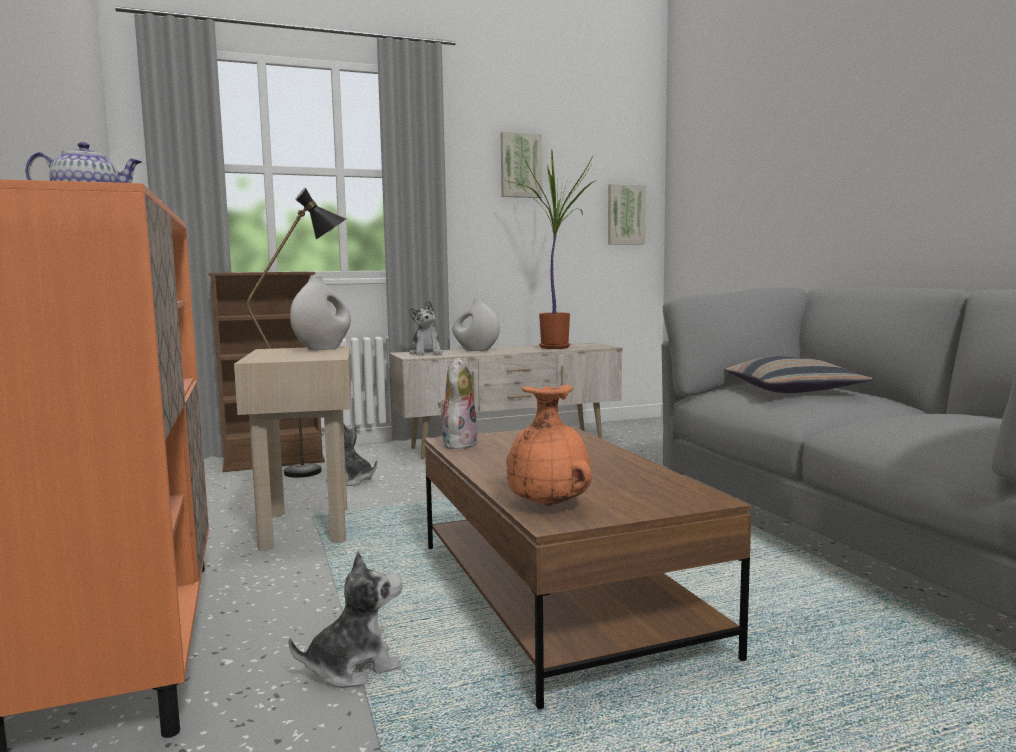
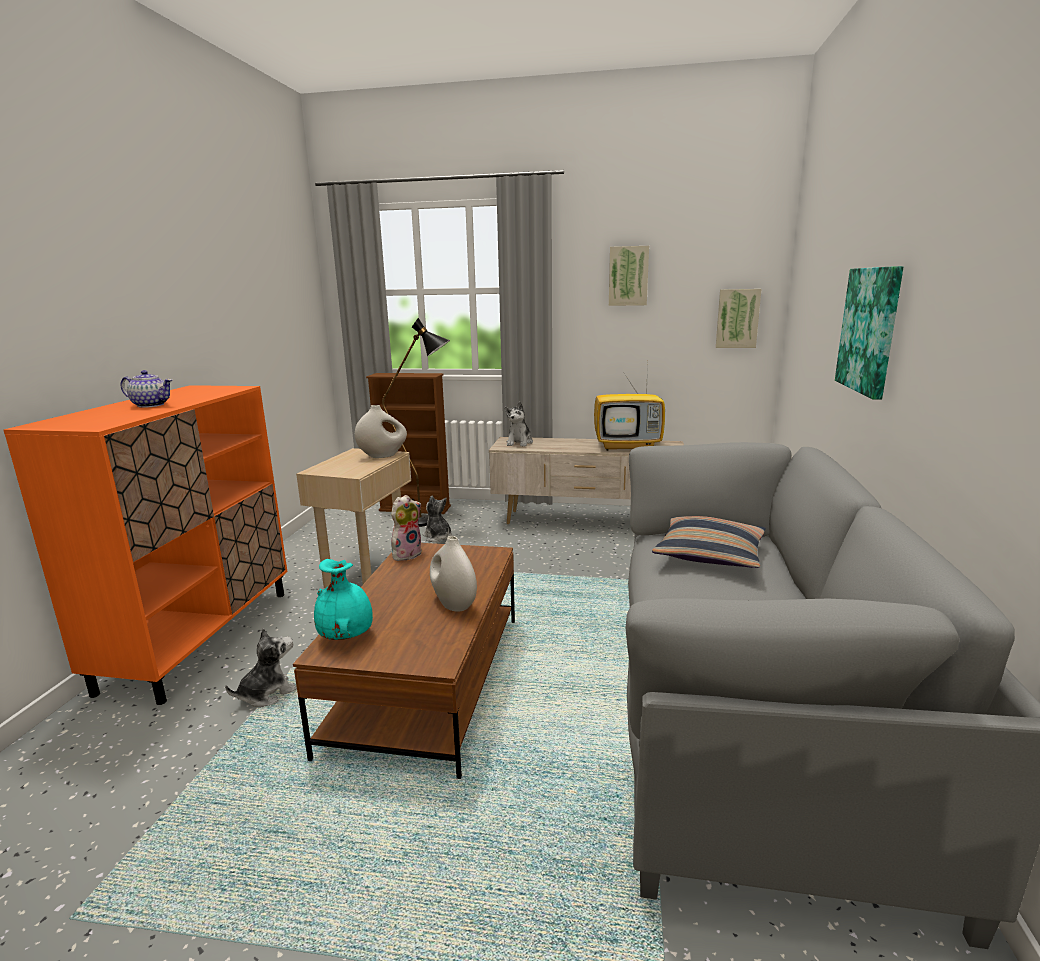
camera: 30 degrees right, 10 degrees up
(353, 668) = (267, 693): plush toy -> plush toy turned 45 degrees counterclockwise
(476, 350) = (562, 442): white vase -> white vase (453, 604)
(549, 505) = (347, 636): orange vase -> turquoise vase
(552, 347) = (628, 446): potted plant -> television
(851, 177) = (870, 330): none -> picture

